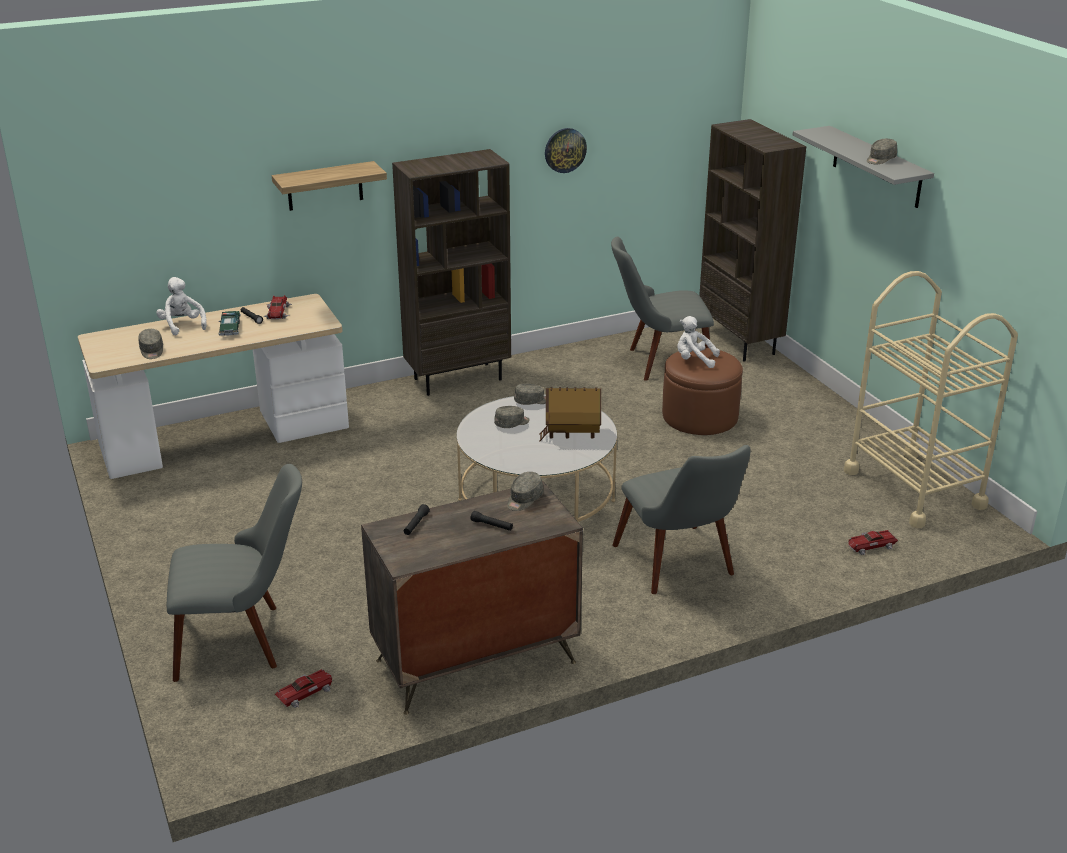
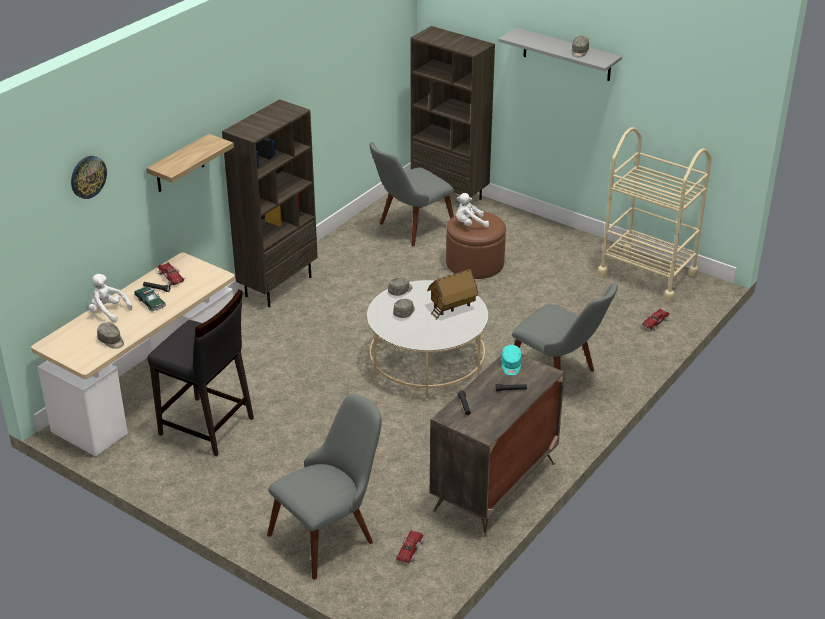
camera: 30 degrees left, 5 degrees up
(241, 488) = (207, 427): none -> black stool
(524, 499) = (511, 365): grey cap -> turquoise cap
(565, 150) = (321, 84): wall clock -> wall clock (88, 177)

